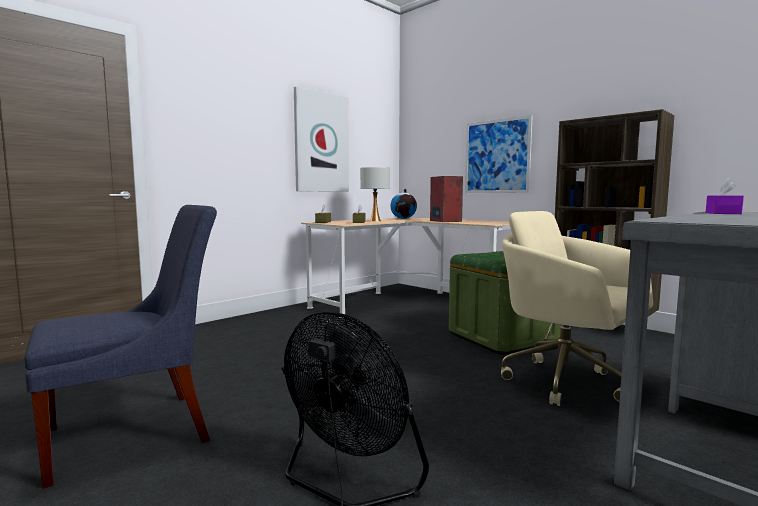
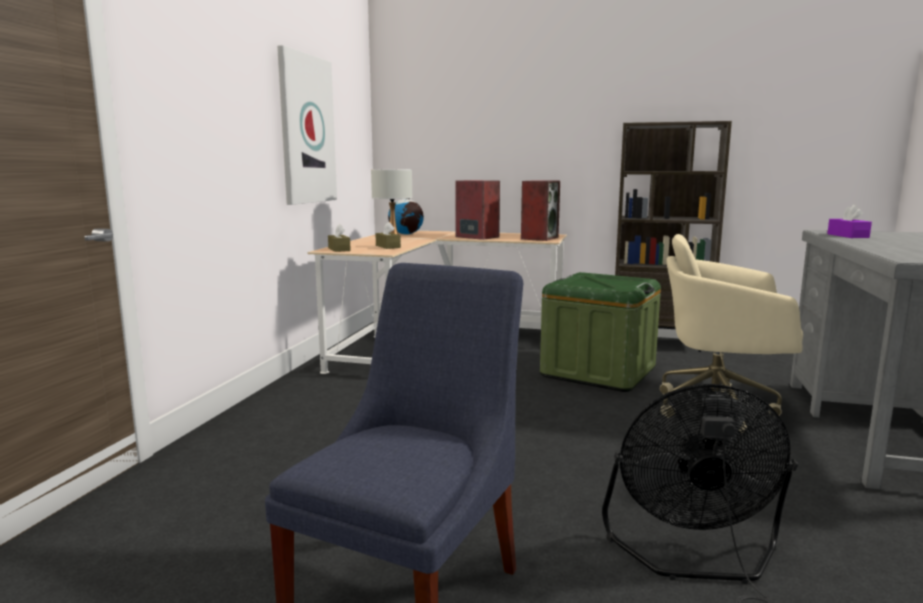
camera: 30 degrees left, 5 degrees up
(491, 223) = (539, 238): none -> speaker
(496, 156) = (523, 154): picture -> none

